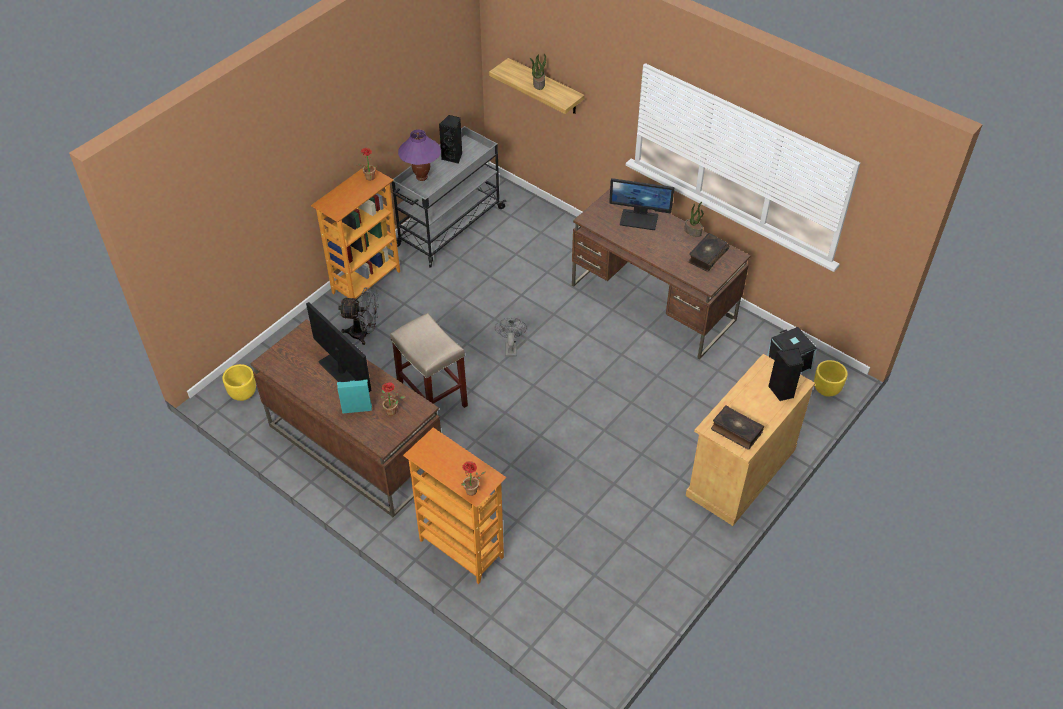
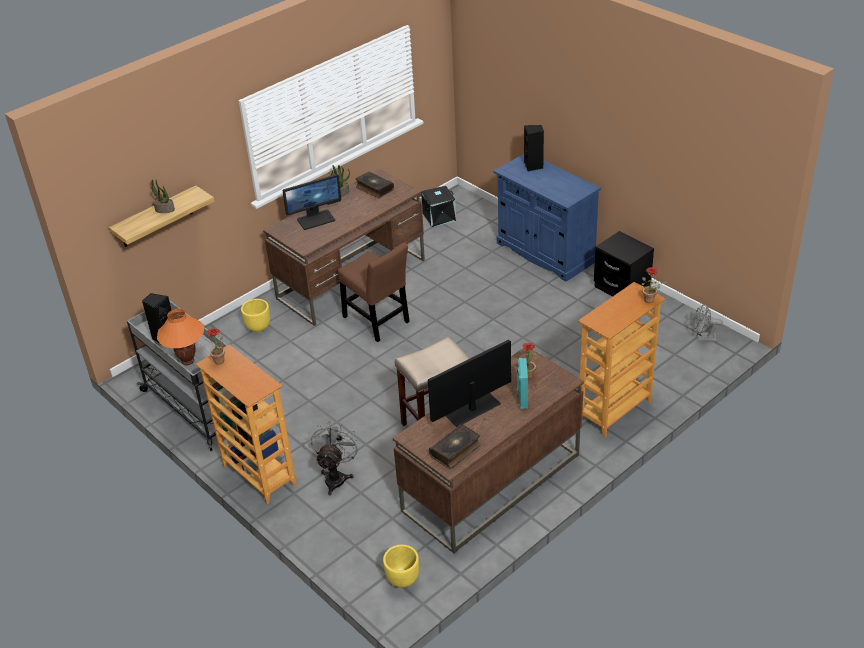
camera: 80 degrees left, 10 degrees down
(422, 177) = (188, 361): purple table lamp -> orange table lamp
(510, 347) = (383, 370): grey fan -> grey fan (703, 338)
(586, 333) = (377, 321): none -> brown chair
(639, 219) = (316, 219): monitor -> monitor turned 45 degrees clockwise
(682, 554) = (621, 288): none -> black nightstand
(736, 431) = (570, 189): book -> book (455, 451)
(740, 472) = (545, 252): beige cabinet -> blue cabinet
(826, 390) = (470, 203): yellow planter -> yellow planter (258, 327)

